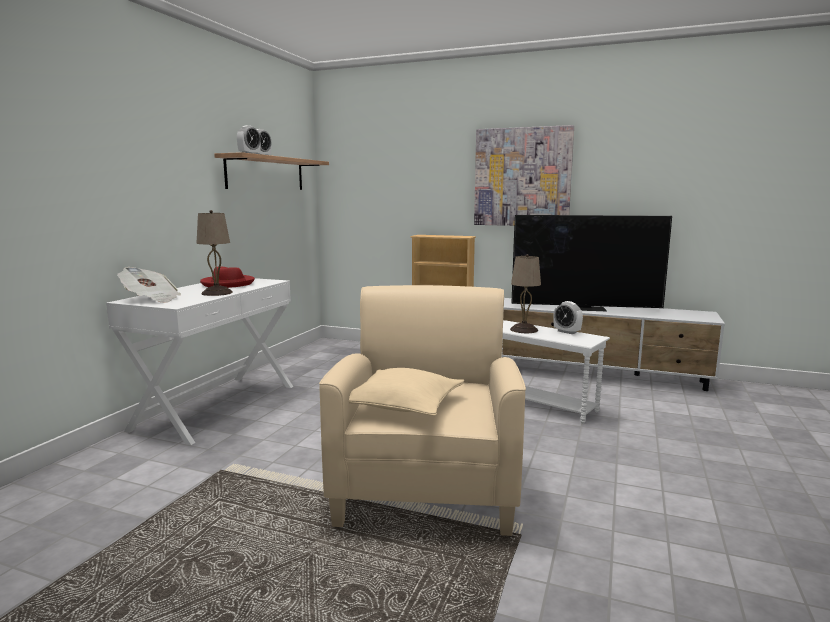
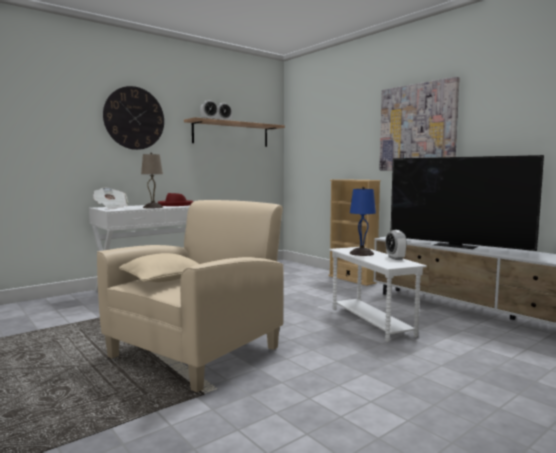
camera: 30 degrees right, 5 degrees down
(155, 152) = (134, 118): none -> wall clock
(523, 329) = (361, 253): beige table lamp -> blue table lamp

